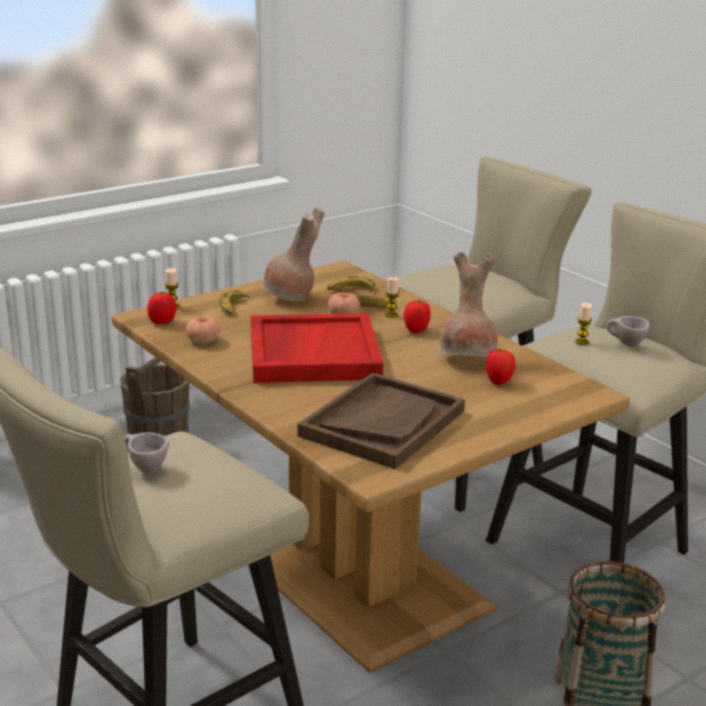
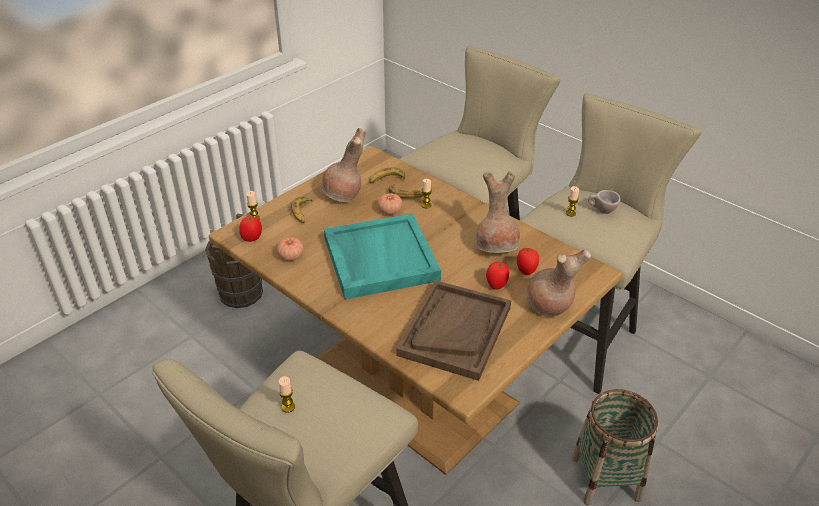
camera: 10 degrees left, 15 degrees up
(144, 468) = (288, 407): beige cup -> candle
(312, 353) = (379, 258): red tray -> turquoise tray
(416, 330) = (449, 221): tomato -> tomato (496, 285)
(516, 416) = (549, 307): none -> brown vase

